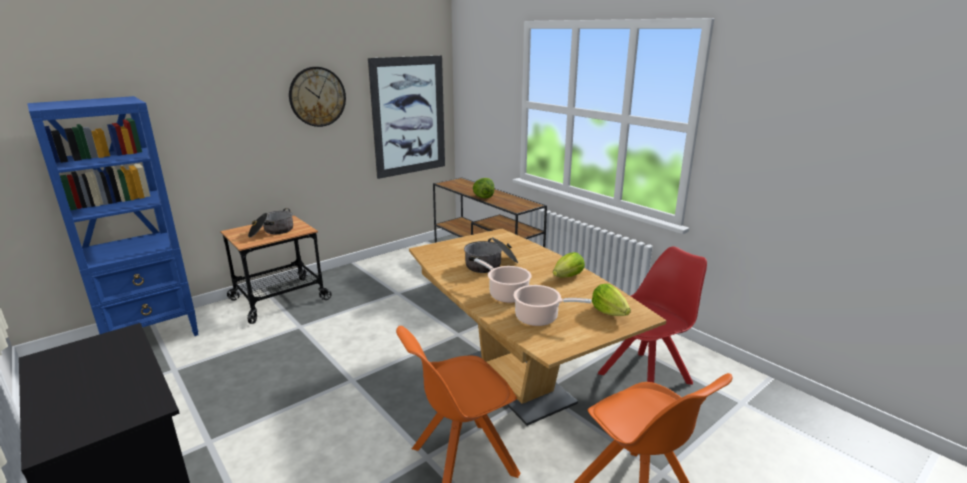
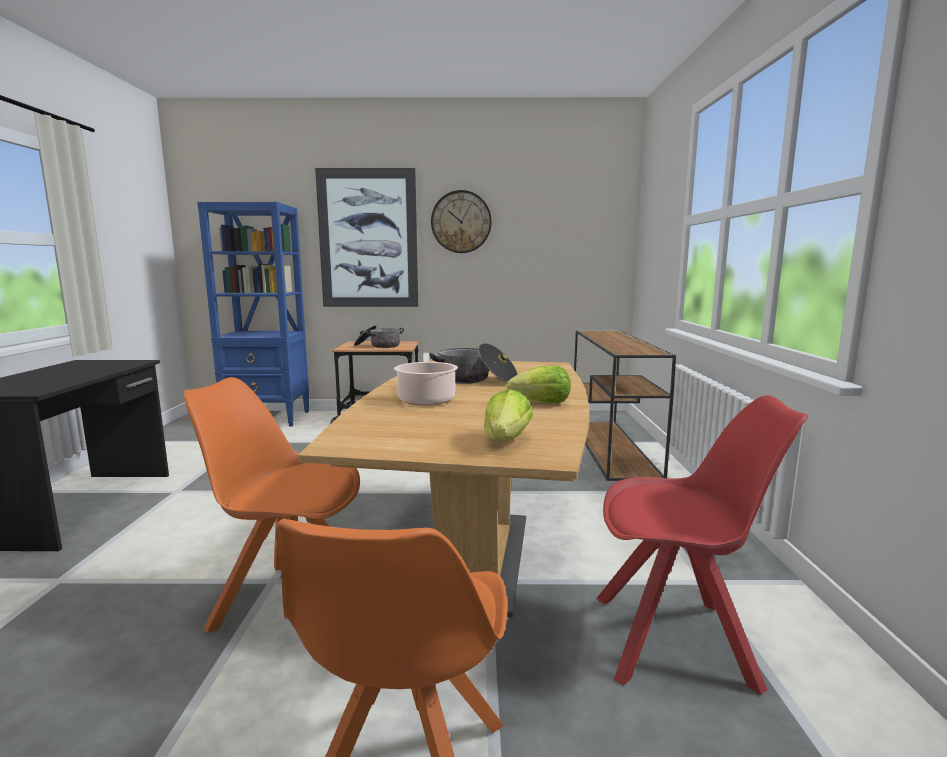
camera: 40 degrees right, 10 degrees down
(409, 116) = (570, 253): picture -> picture (368, 239)
(483, 197) = (606, 342): lettuce -> none
(539, 318) = (405, 421): cooking pot -> none

